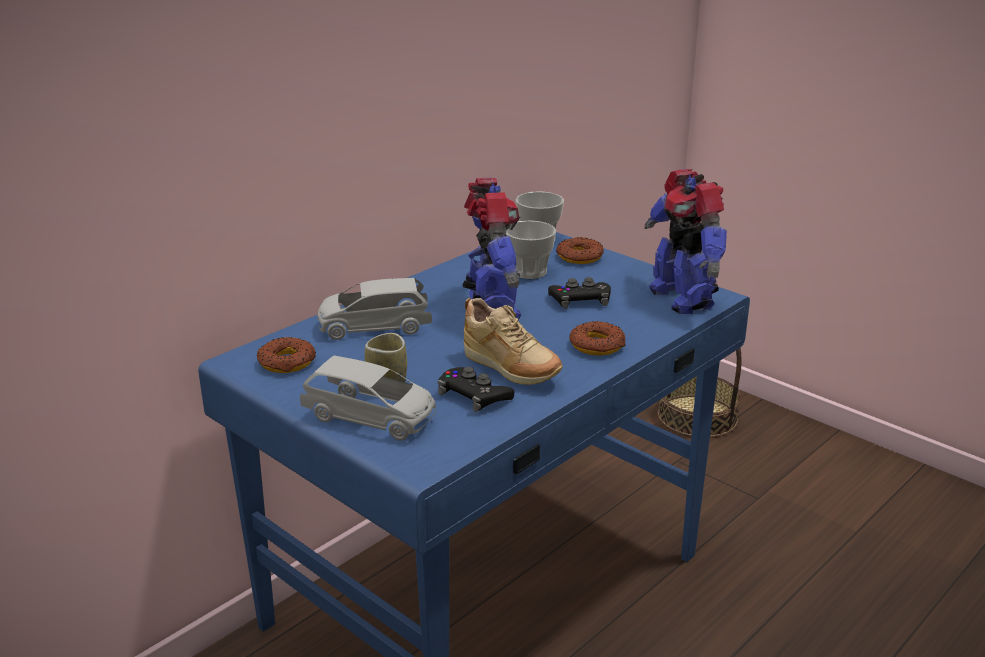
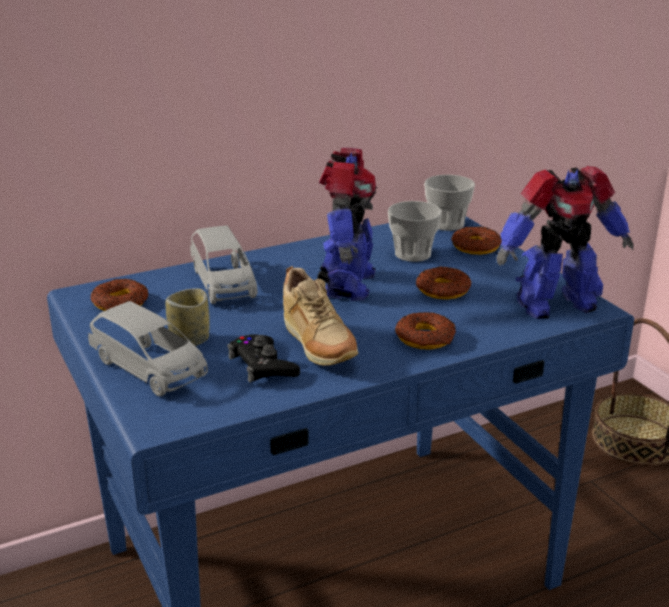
camera: 20 degrees right, 0 degrees up
(374, 327) = (224, 283): grey toy car -> grey toy car turned 120 degrees counterclockwise
(580, 300) = (442, 290): black game controller -> donut
(682, 298) = (554, 304): toy robot -> toy robot turned 105 degrees counterclockwise

